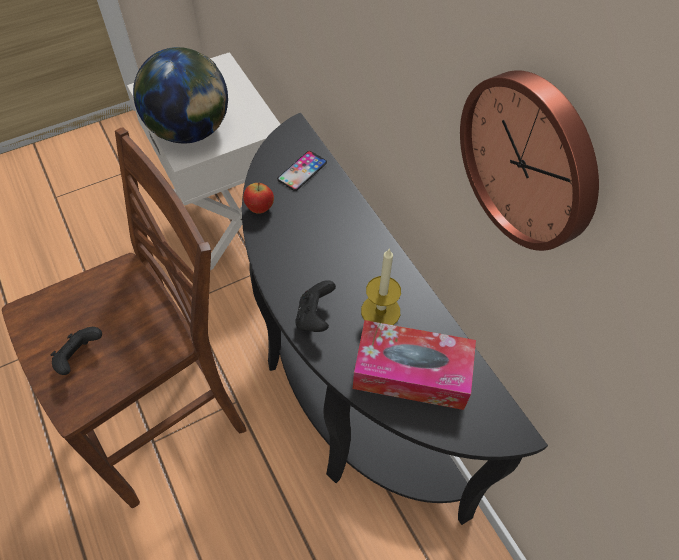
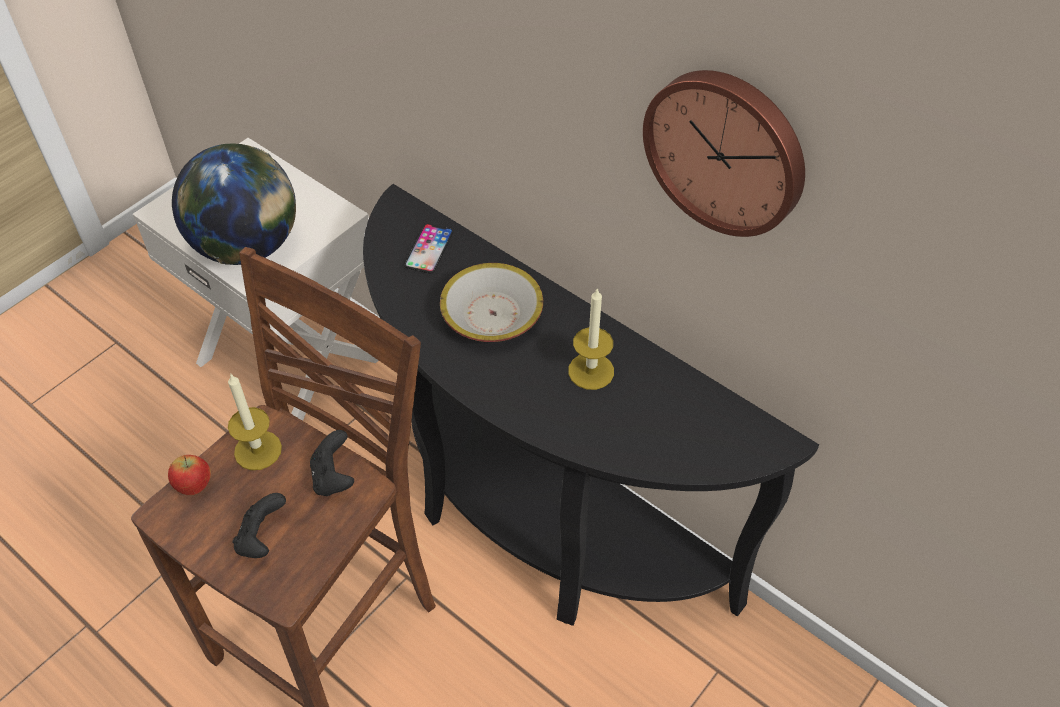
camera: 20 degrees left, 5 degrees down
(111, 287) = (258, 450): none -> candle
(259, 208) = (400, 305): apple -> apple (194, 486)
(314, 317) = (522, 400): black game controller -> black game controller (333, 477)
(325, 238) = (493, 314): none -> bowl
(411, 372) = (653, 421): tissue box -> none

